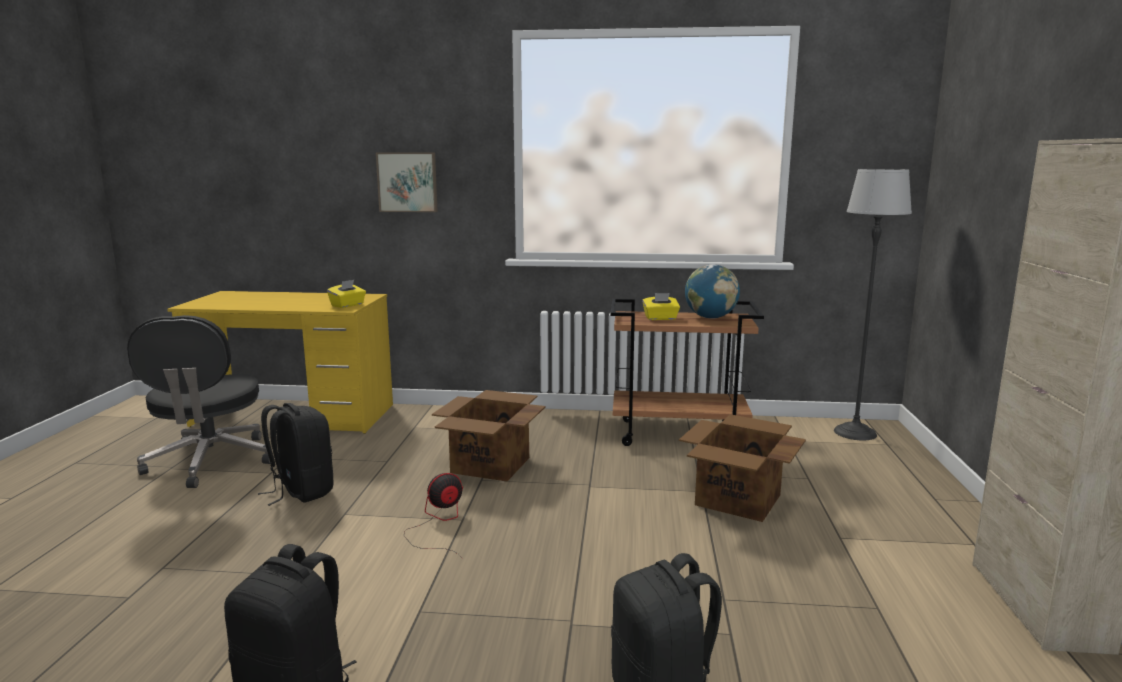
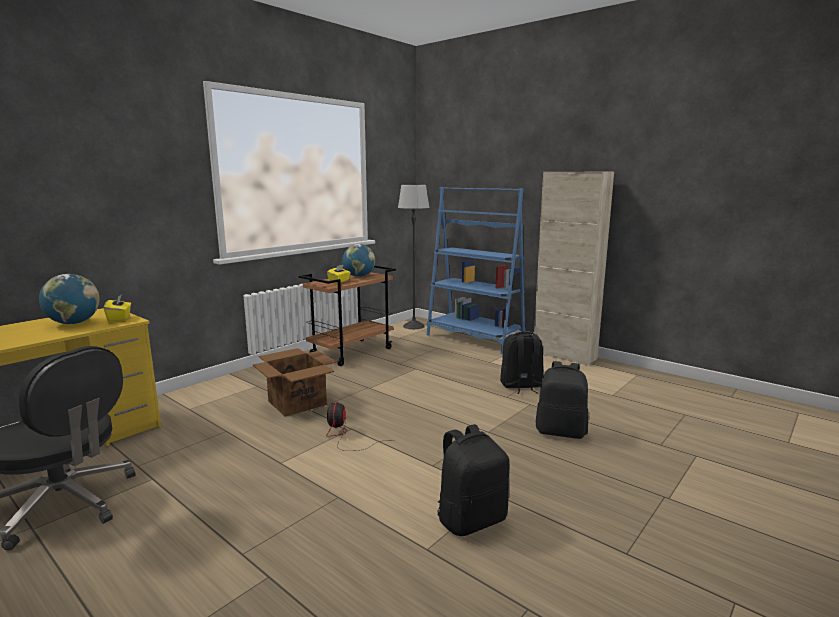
camera: 55 degrees left, 0 degrees up
(301, 491) = (214, 472): black backpack -> black backpack (521, 386)
(318, 301) = (74, 323): none -> globe
(408, 182) = (124, 202): picture -> none
(737, 500) = (435, 366): cardboard box -> none
(913, 491) = (474, 339): none -> blue bookcase

